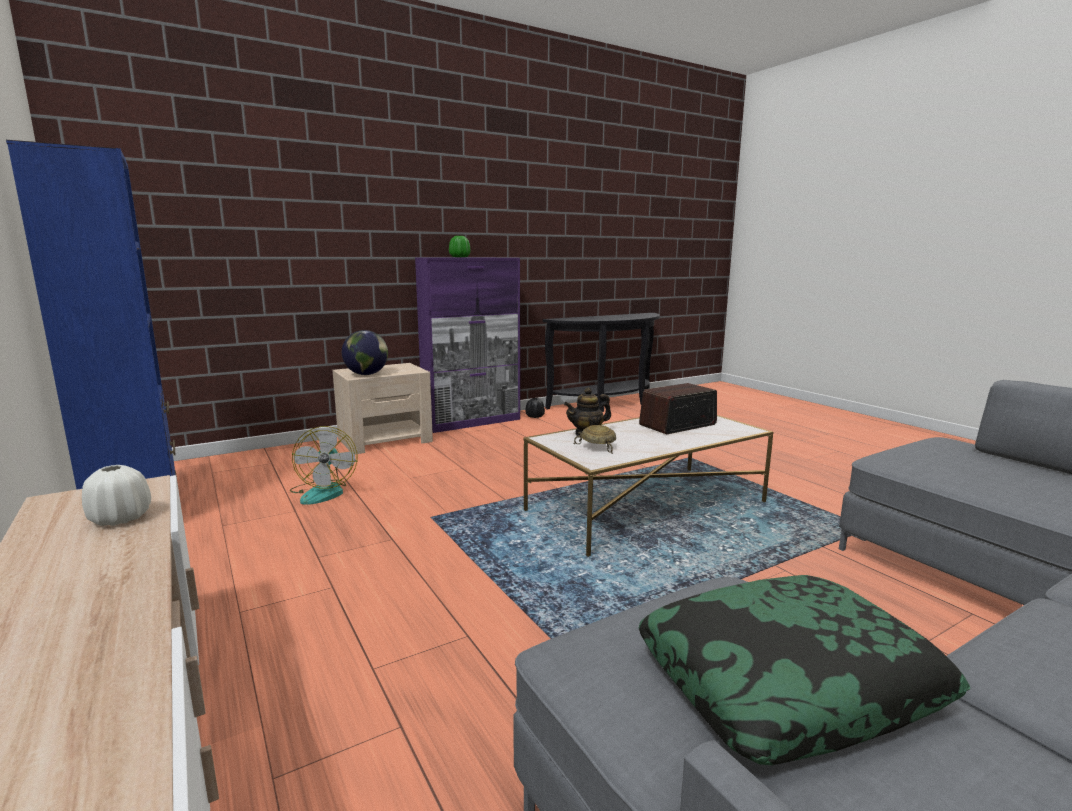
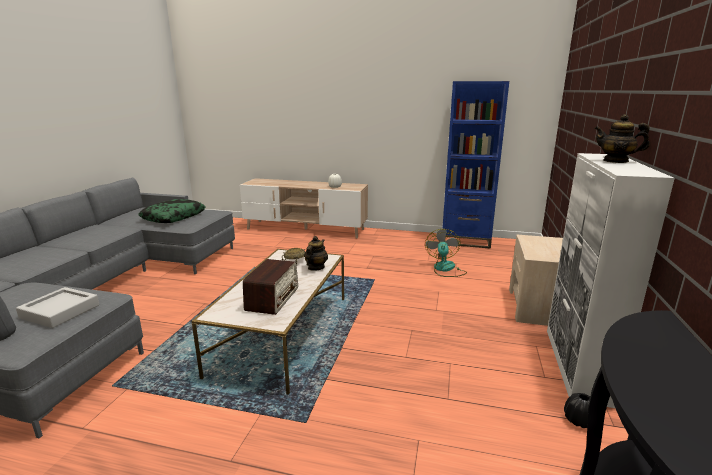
camera: 135 degrees right, 5 degrees up
(324, 492) = (445, 269): fan -> fan turned 60 degrees clockwise
(367, 374) = (533, 241): globe -> none
(460, 257) = (616, 161): green vase -> teapot
(472, 422) = (576, 365): purple cabinet -> white cabinet
(940, 456) = (60, 311): none -> grey tray

